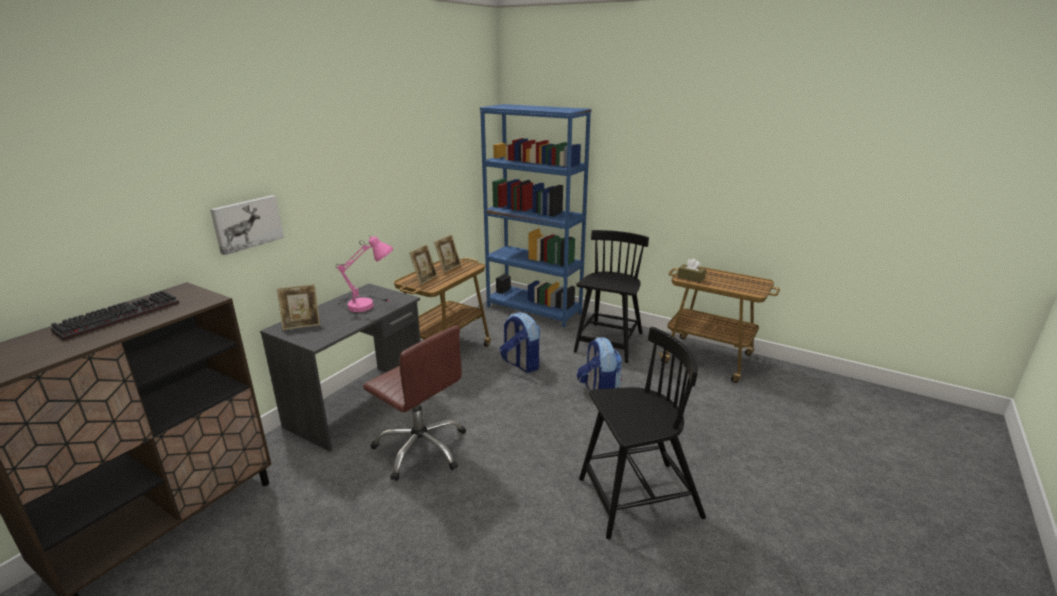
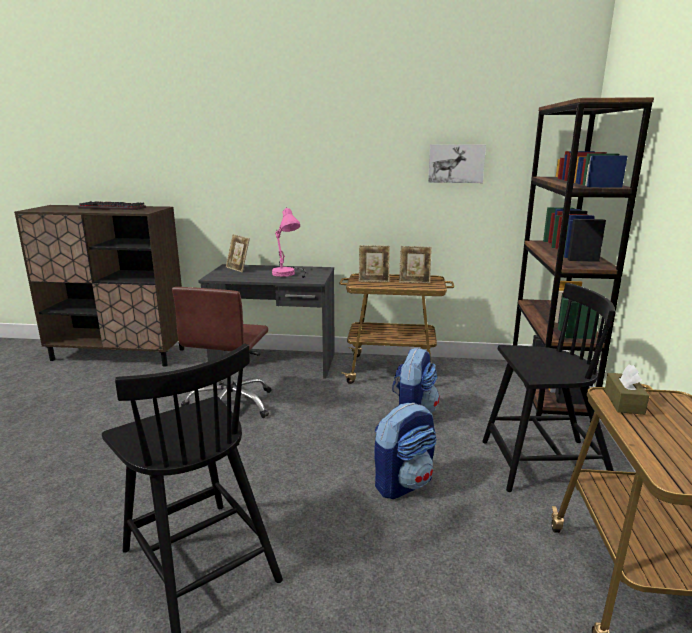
camera: 65 degrees right, 5 degrees down
(247, 223) = (226, 178): picture -> picture (456, 163)
(534, 309) = (548, 391): blue bookcase -> brown bookcase

